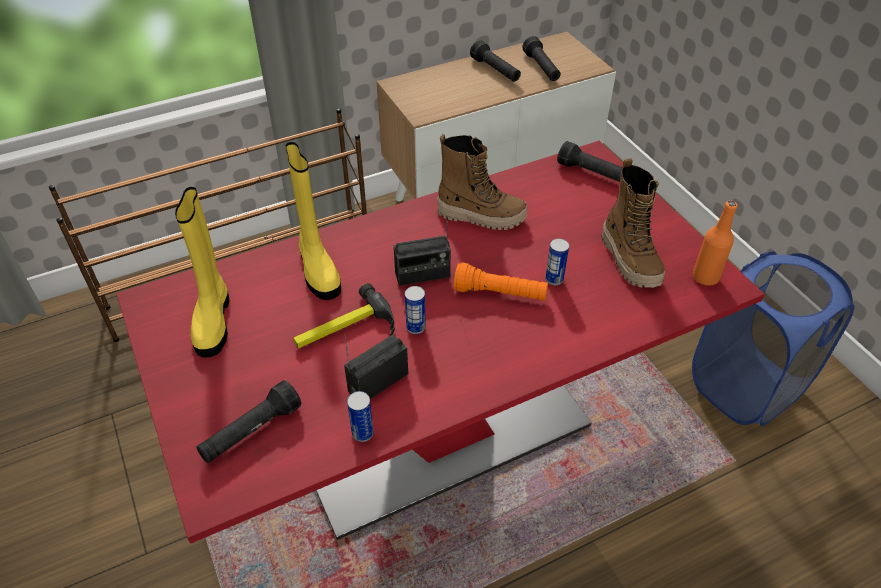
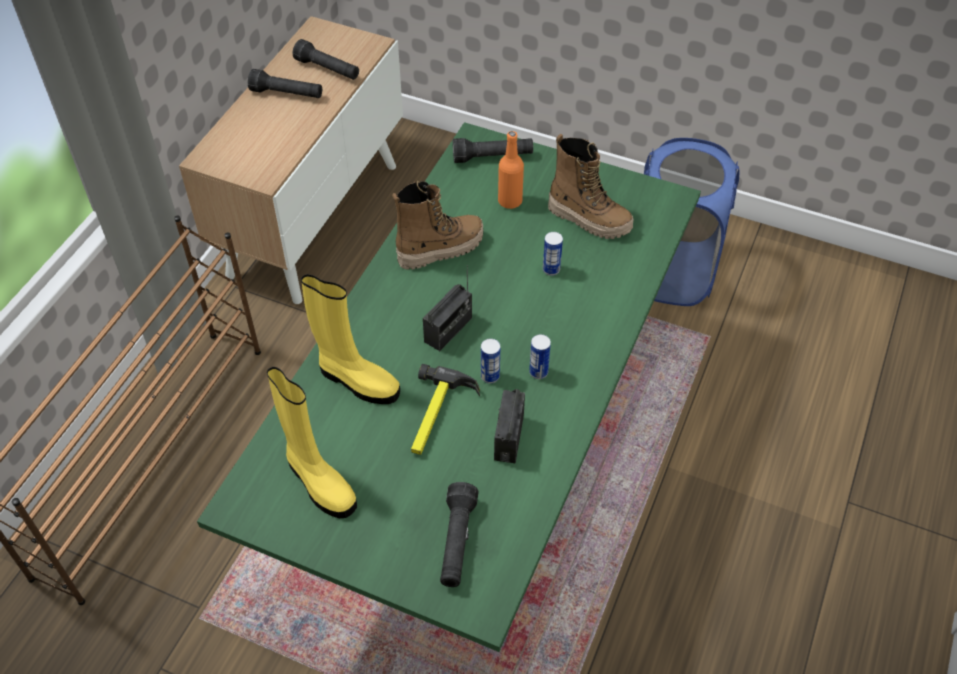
camera: 40 degrees left, 5 degrees up
(362, 433) = (539, 482): can -> can (538, 372)
(440, 428) = (478, 464): red dining table -> green dining table
(500, 293) = (524, 307): orange flashlight -> none
(705, 277) = (652, 201): orange bottle -> orange bottle (510, 201)

